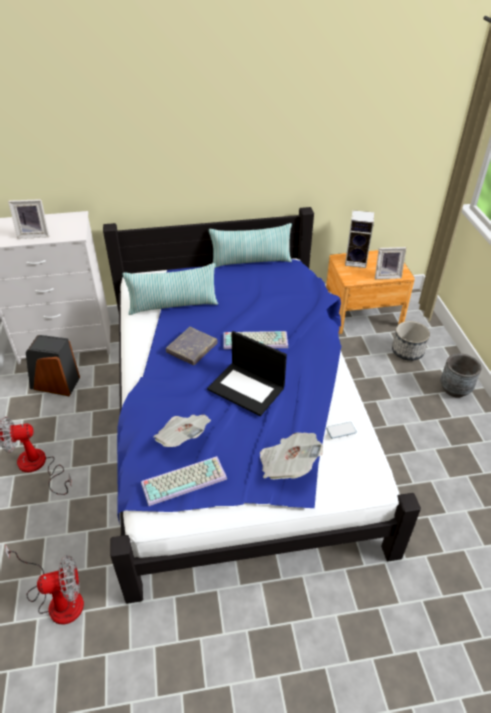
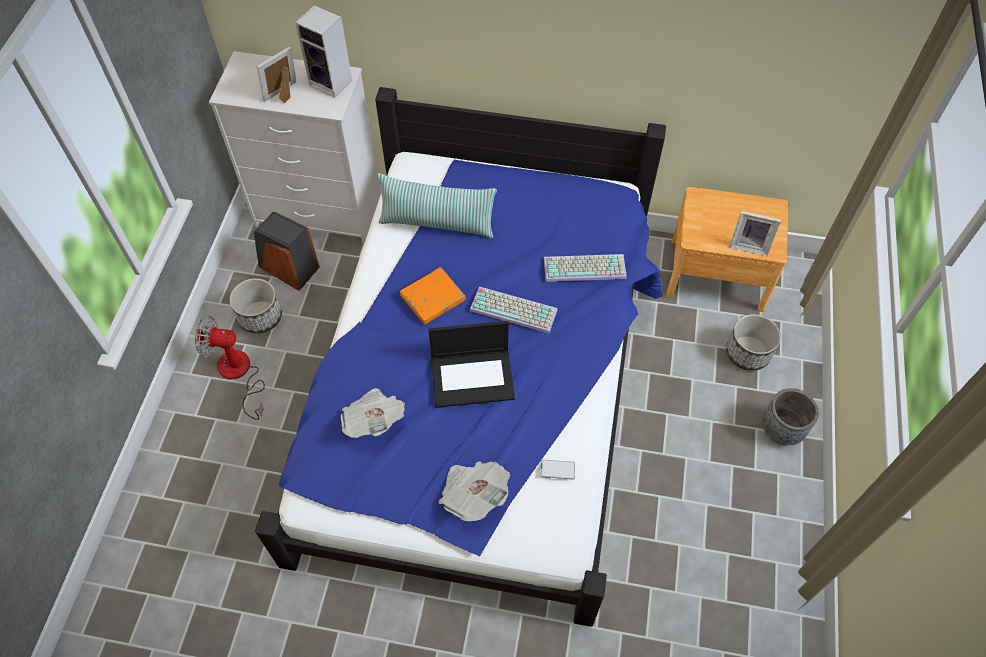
camera: 20 degrees right, 15 degrees up
(34, 234) = (284, 95): picture frame -> picture frame turned 120 degrees clockwise
(43, 421) = (260, 316): none -> planter
(57, 599) = (214, 537): fan -> none
(184, 479) = (355, 474): keyboard -> keyboard (585, 267)
(192, 348) = (432, 298): grey book -> orange book
(247, 388) = (473, 377): laptop -> laptop turned 60 degrees counterclockwise
(251, 261) = (566, 177): pillow -> none
(357, 261) = (720, 208): speaker -> speaker (332, 83)

